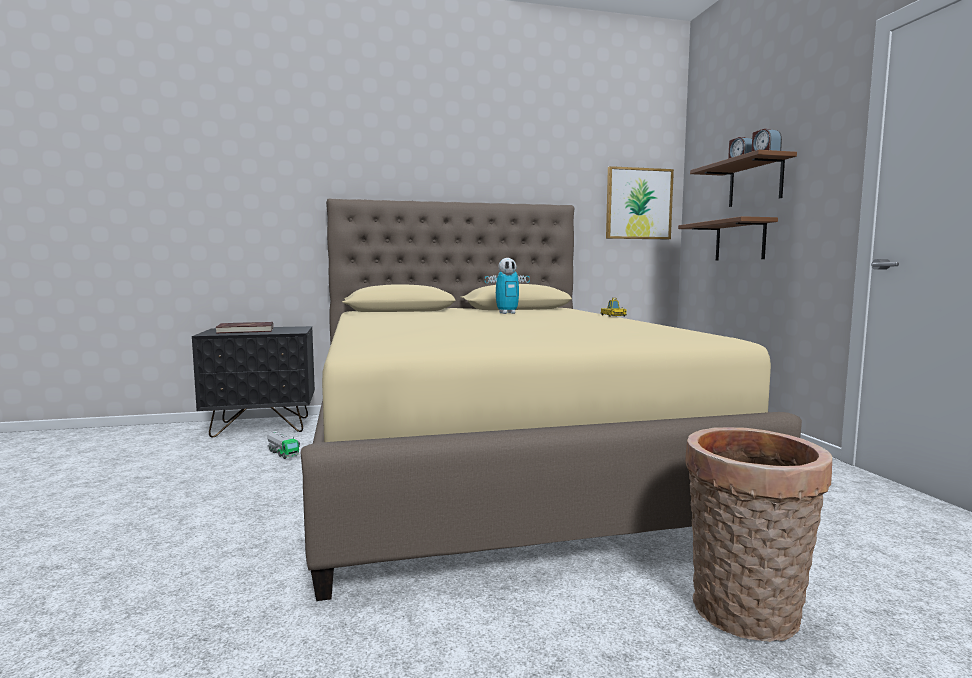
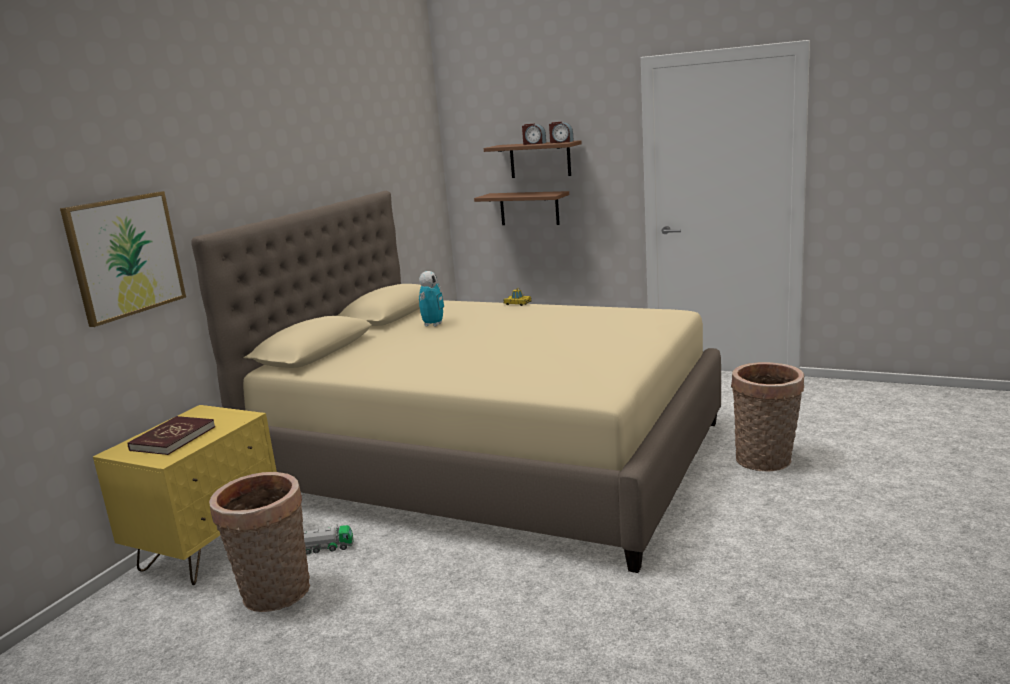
camera: 50 degrees left, 10 degrees up
(204, 460) = (275, 596): none -> basket
(262, 427) = (208, 549): black nightstand -> yellow nightstand
(638, 204) = (420, 176): picture -> picture (125, 256)

